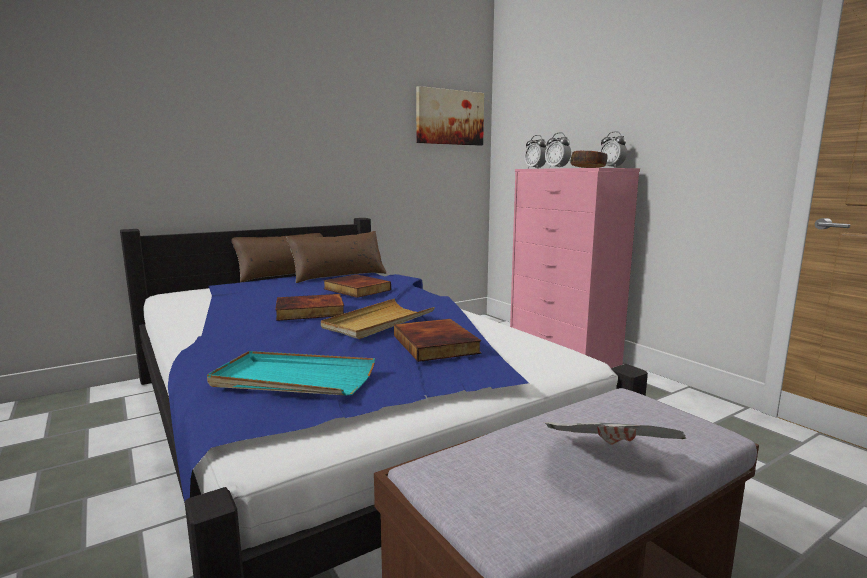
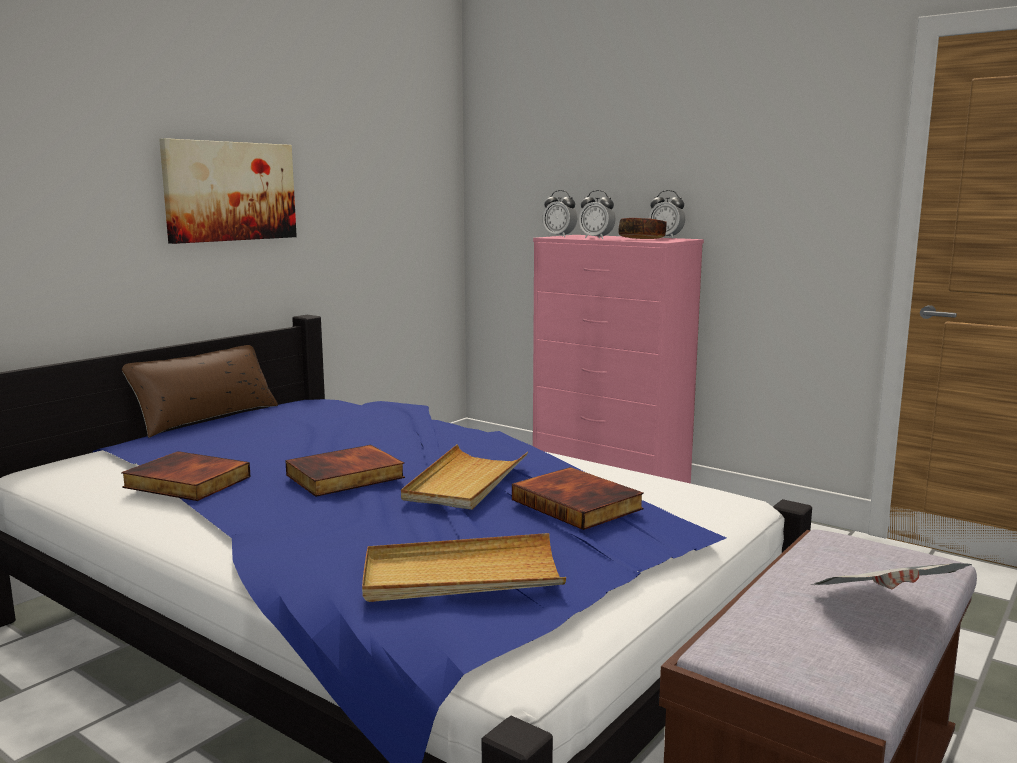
camera: 20 degrees left, 0 degrees up
(292, 379) = (461, 575): turquoise tray -> beige tray
(338, 276) = (299, 412): brown pillow -> none
(355, 289) = (364, 434): book -> book (185, 482)
(449, 117) = (412, 155): picture -> picture (230, 191)

